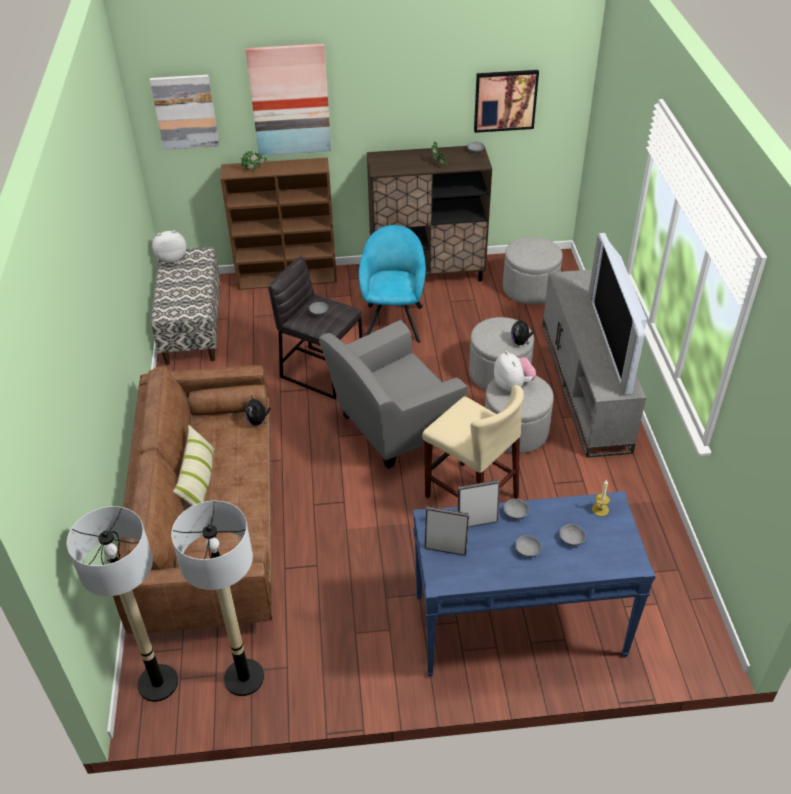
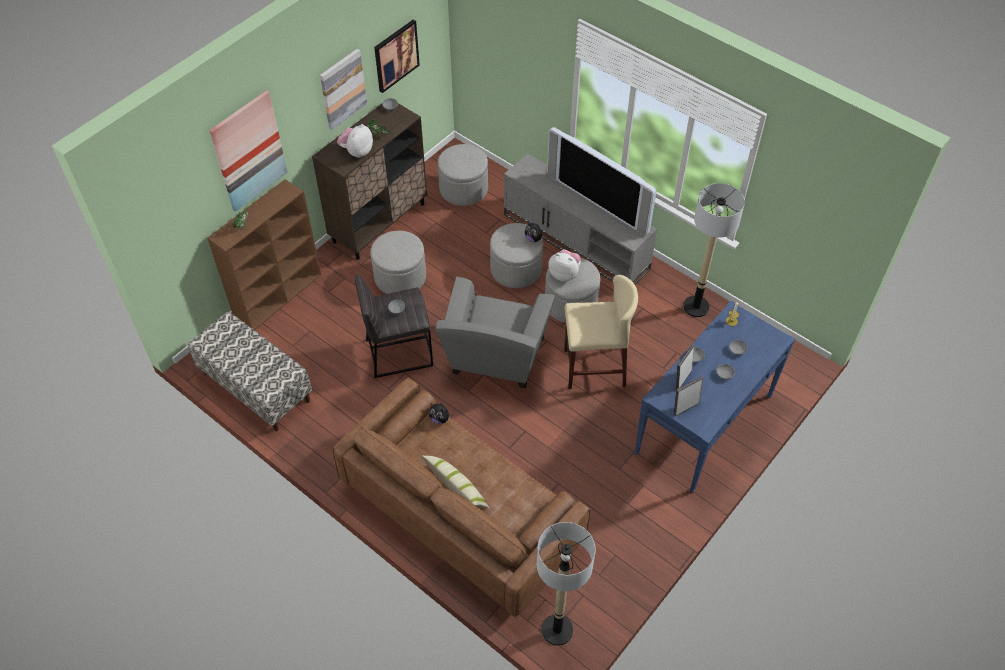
camera: 45 degrees left, 10 degrees up
(172, 258) = (206, 343): plush toy -> plush toy (357, 152)
(185, 112) = (170, 212): picture -> picture (342, 88)
(244, 678) = (600, 582): floor lamp -> floor lamp (696, 307)
(394, 320) = (400, 277): turquoise armchair -> grey ottoman

